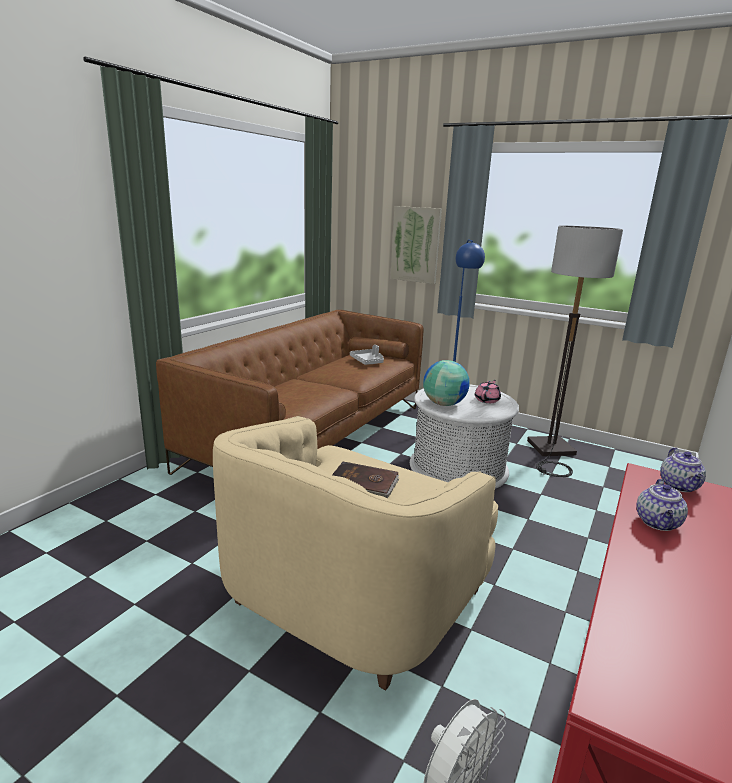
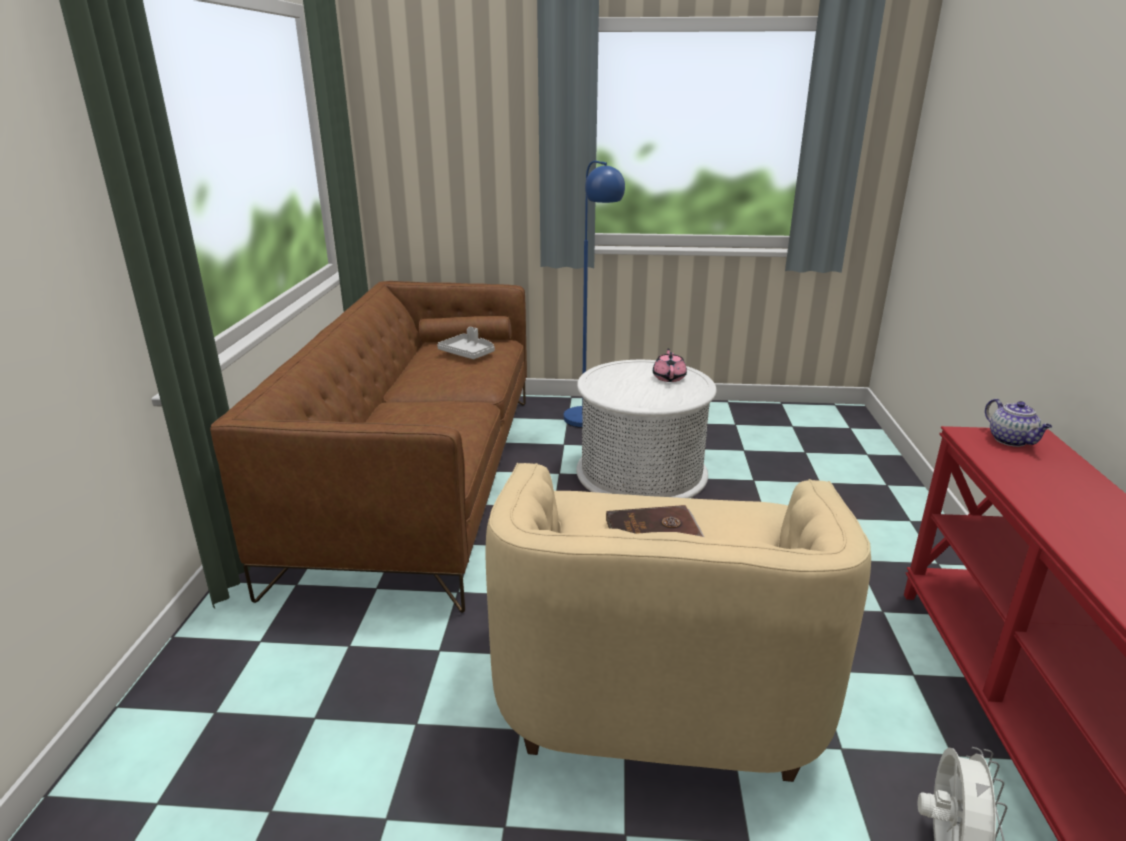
camera: 25 degrees left, 5 degrees up
(416, 244) = (491, 171): picture -> none
(443, 404) = (627, 395): globe -> none
(551, 454) = (725, 427): floor lamp -> none
(658, 523) = (1043, 489): teapot -> none

